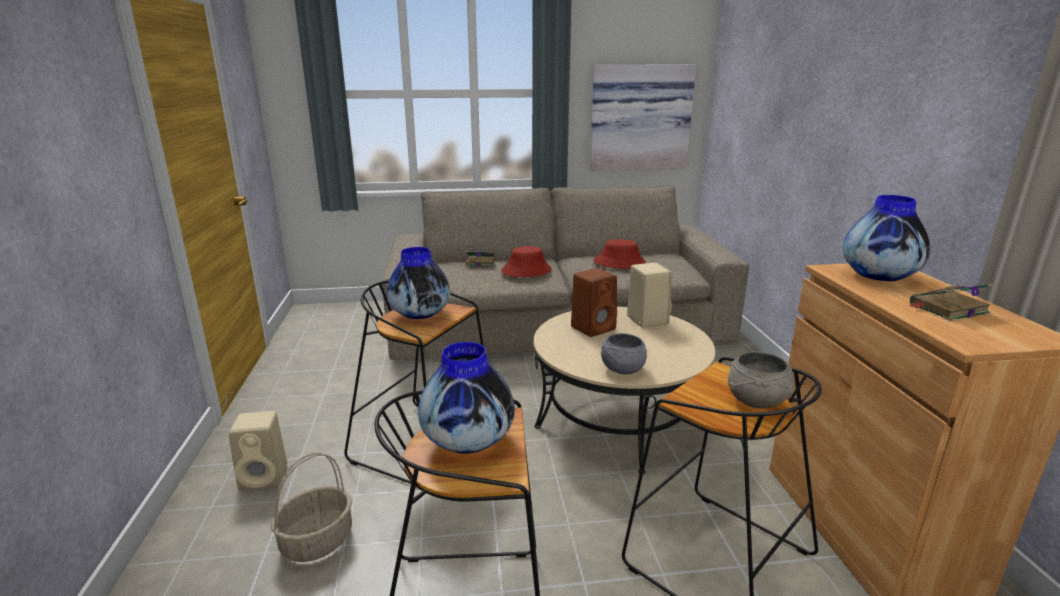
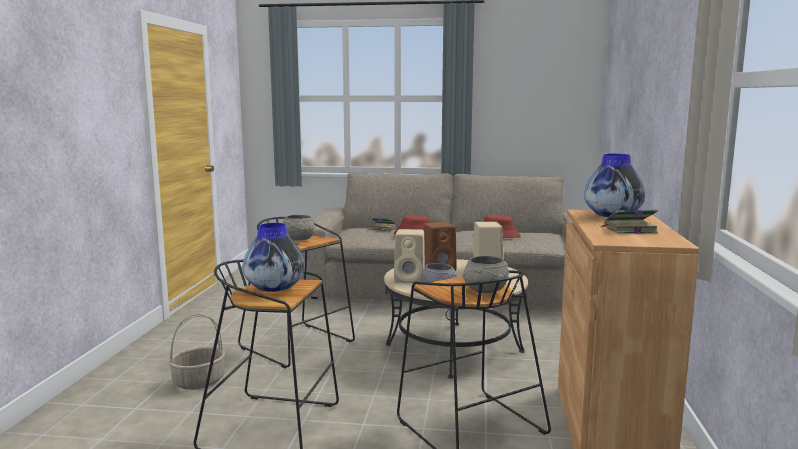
camera: 15 degrees right, 10 degrees down
(265, 476) = (182, 348): beige speaker -> beige speaker (410, 279)
(419, 314) = (298, 239): vase -> grey bowl
(640, 117) = (537, 119): picture -> none

